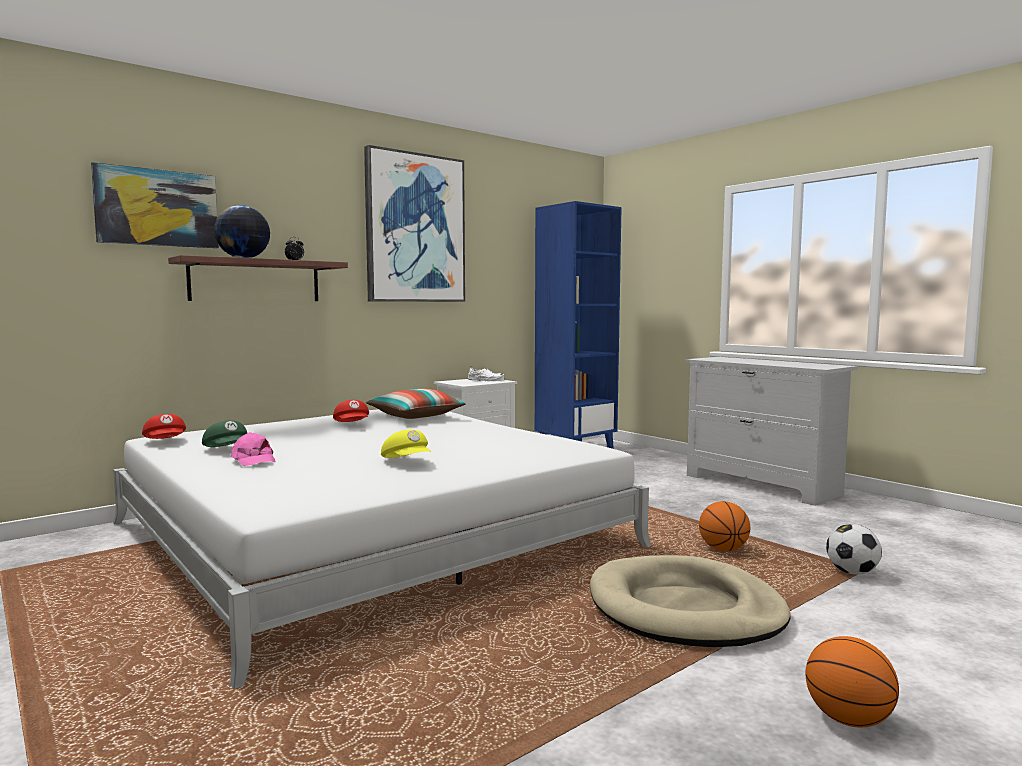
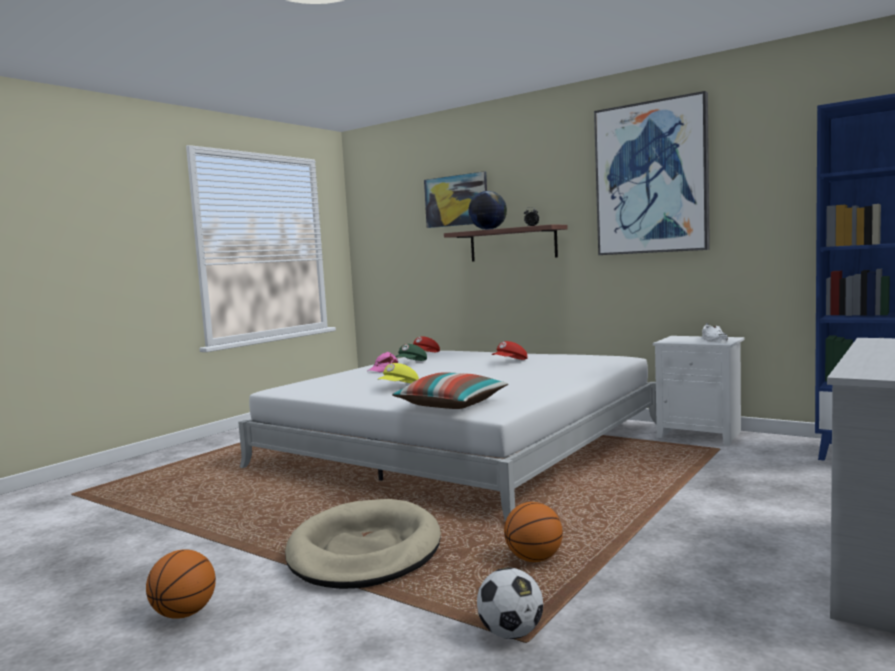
camera: 75 degrees right, 0 degrees up
(416, 416) = (568, 364): pillow -> pillow (451, 405)

